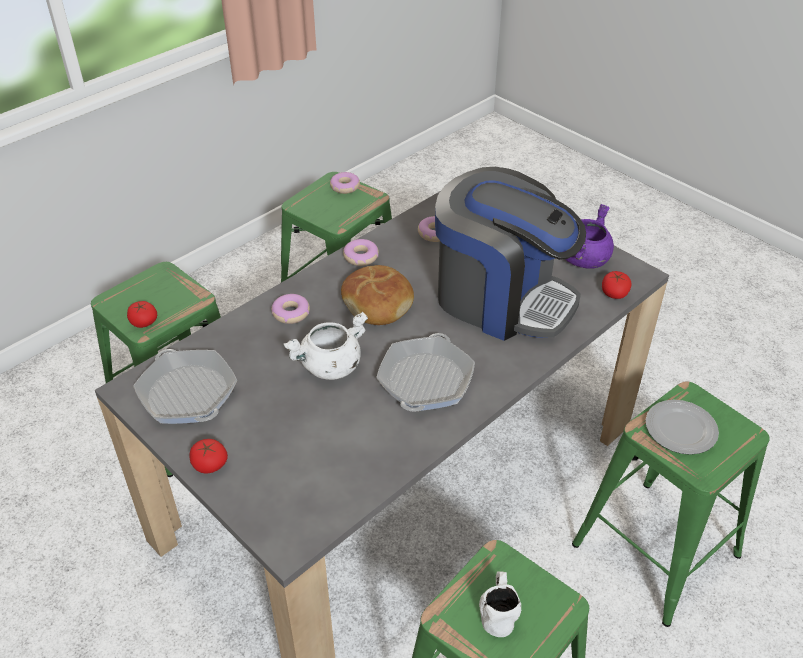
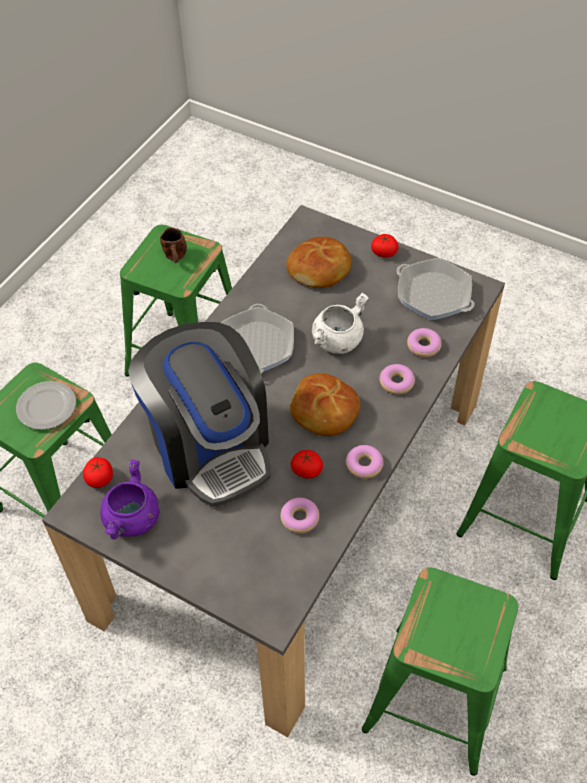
camera: 165 degrees right, 10 degrees up
(144, 322) = (543, 401): tomato -> tomato (307, 470)
(308, 459) = (320, 270): none -> bread
(345, 187) = (458, 659): donut -> donut (423, 346)
(497, 611) = (176, 258): white mug -> brown mug
(501, 298) = (210, 445): coffee machine -> coffee machine turned 135 degrees counterclockwise

